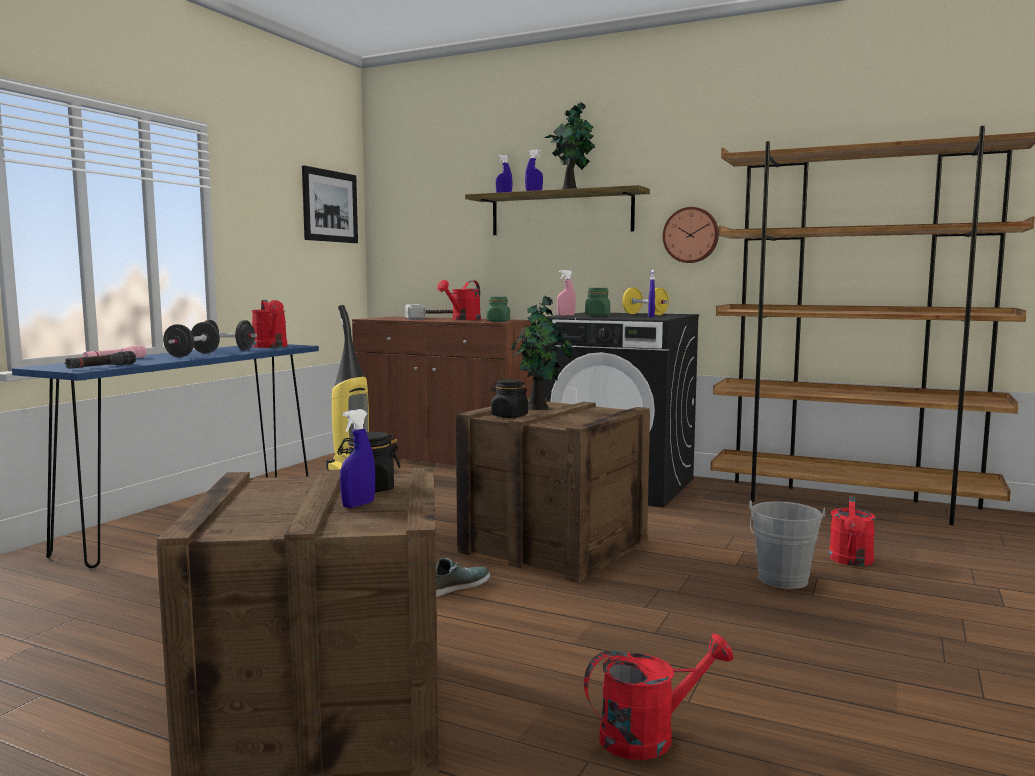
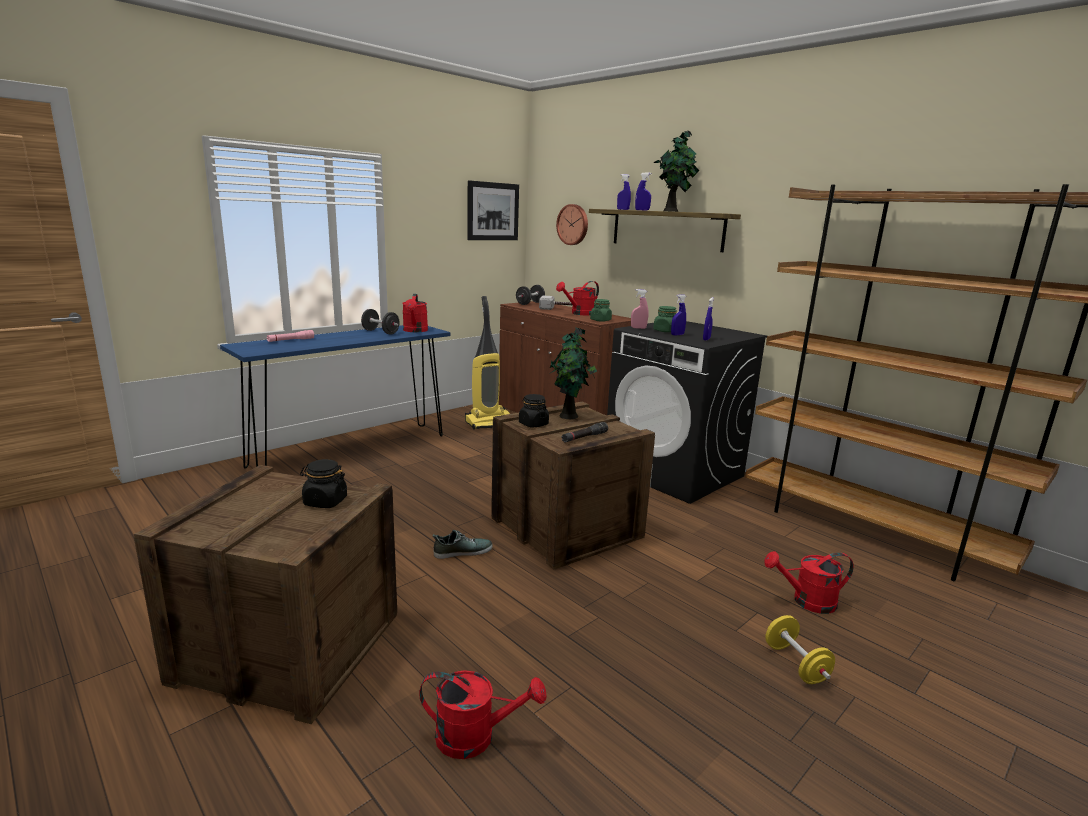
camera: 20 degrees right, 10 degrees up
(101, 367) = (268, 350): black flashlight -> black flashlight (584, 437)
(193, 355) = (347, 338): black dumbbell -> black dumbbell (530, 303)
(358, 505) = (294, 520): blue spray bottle -> blue spray bottle (677, 335)
(645, 314) = (712, 332): yellow dumbbell -> yellow dumbbell (795, 664)
(691, 235) = (771, 261): wall clock -> wall clock (573, 224)
(782, 581) = (721, 609): grey bucket -> none
(851, 561) = (807, 601): red watering can -> red watering can turned 45 degrees clockwise

